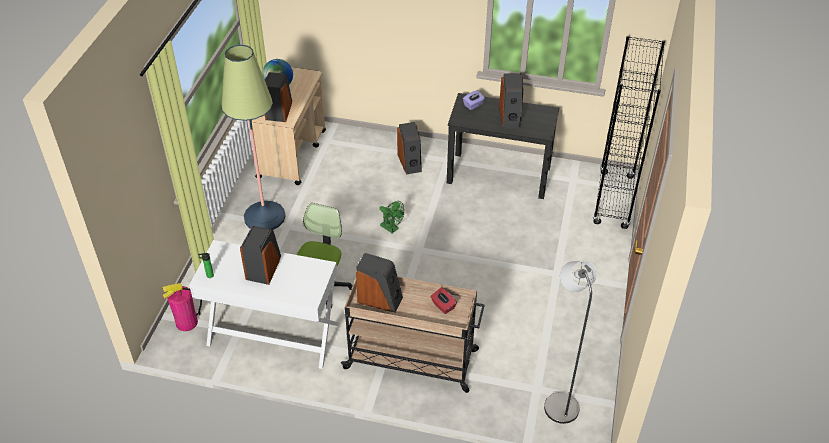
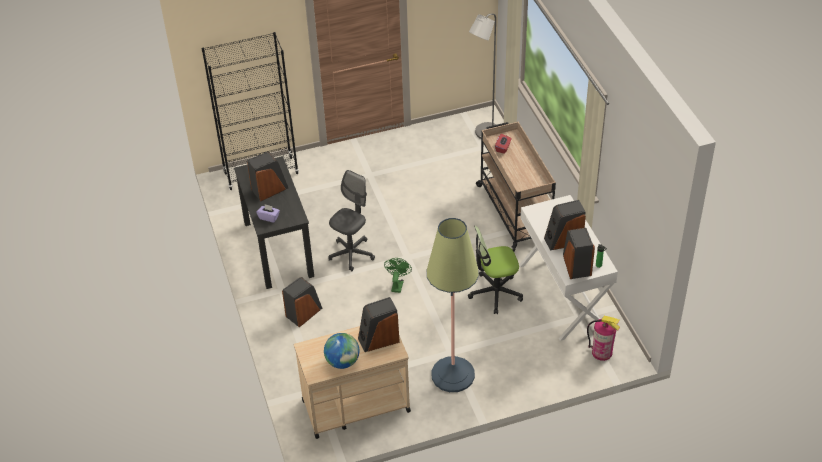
camera: 120 degrees left, 0 degrees up
(380, 299) = (526, 179): speaker -> speaker (576, 265)
(454, 216) = (351, 254): none -> grey office chair

